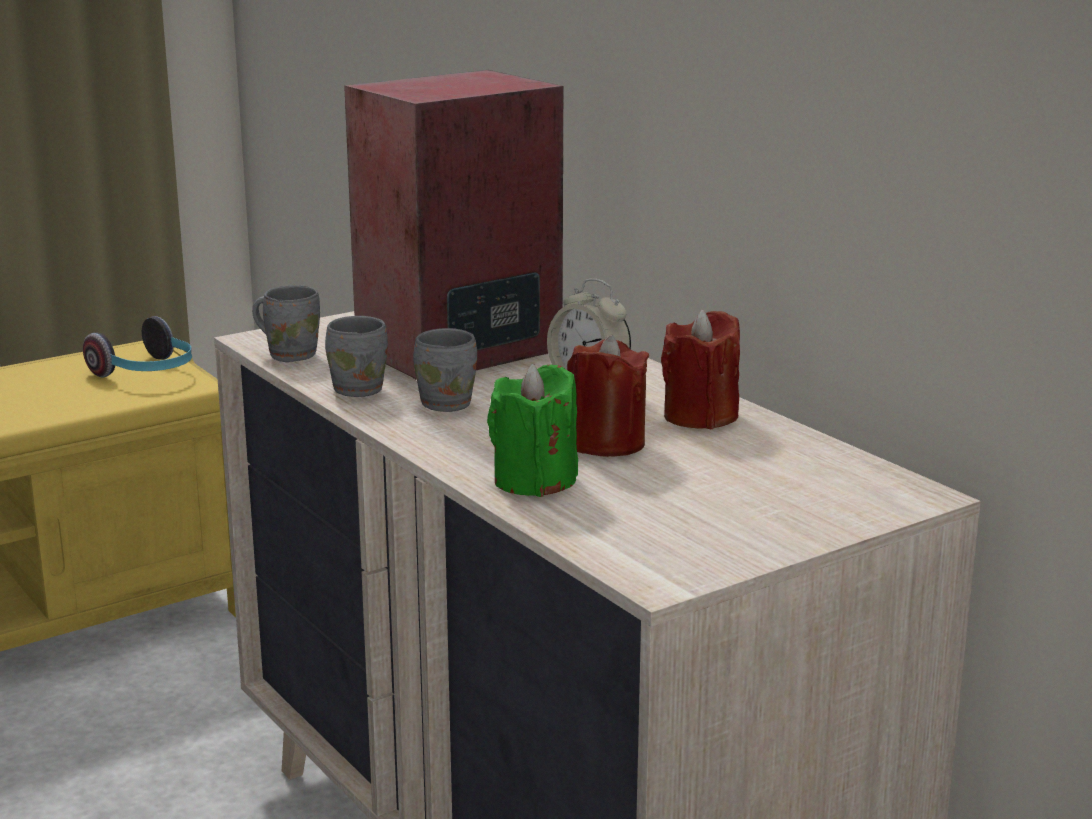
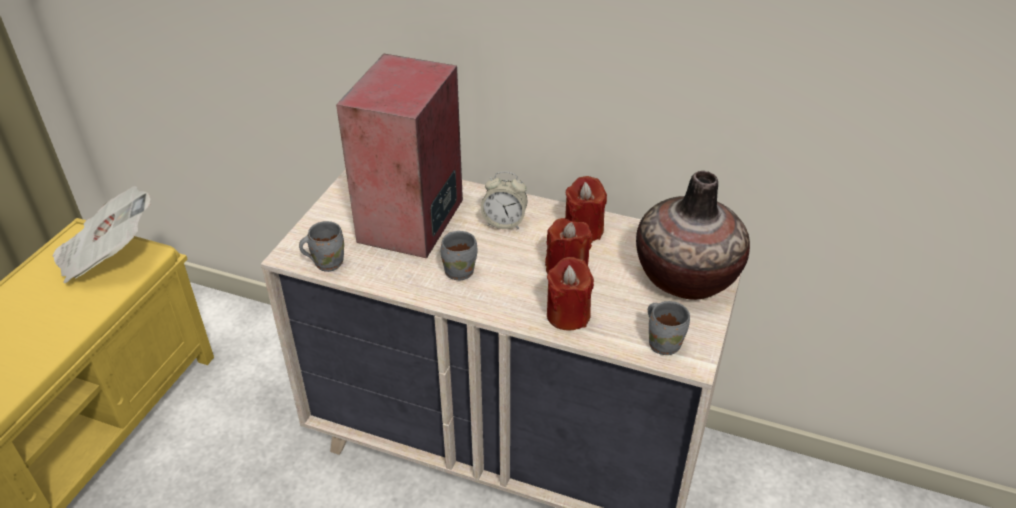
camera: 35 degrees left, 20 degrees up
(147, 373) = (108, 256): headphones -> newspaper
(361, 389) = (402, 277): grey mug -> grey mug (664, 343)
(535, 481) = (568, 315): green candle -> red candle
(794, 501) = (685, 278): none -> vase

